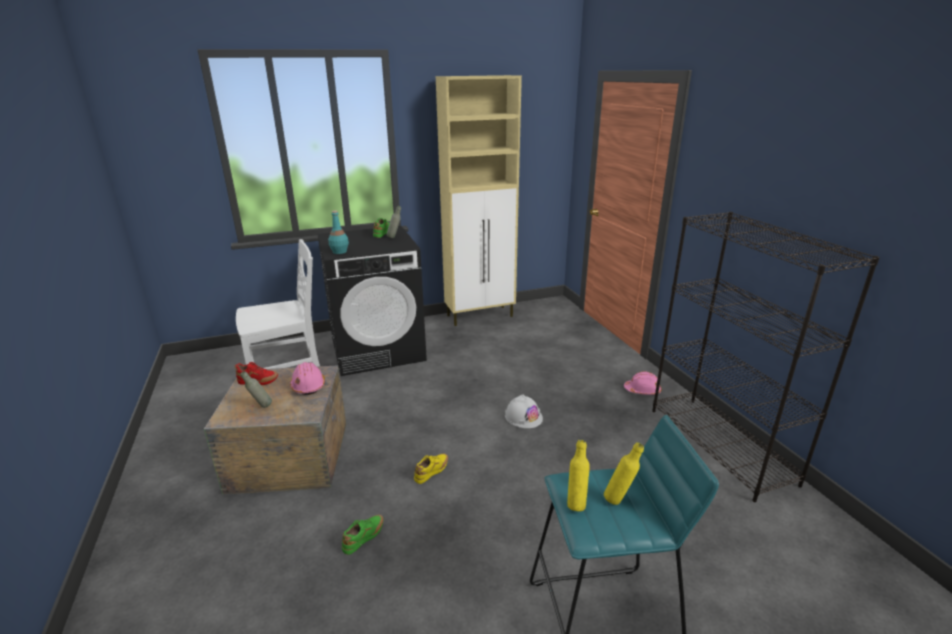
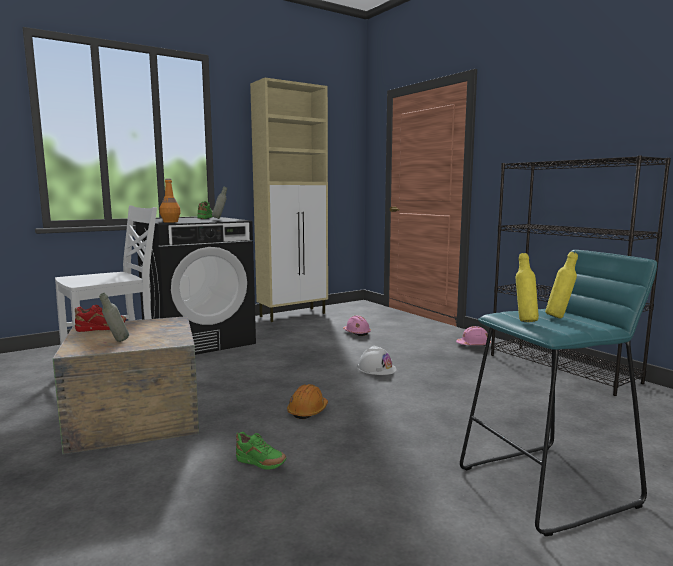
camera: 15 degrees left, 15 degrees down
(308, 385) = (163, 327): pink hard hat -> pink hard hat (356, 333)
(339, 252) = (170, 222): turquoise bottle -> orange bottle
(364, 538) = (260, 464): green shoe -> green shoe turned 90 degrees clockwise
(432, 472) = (307, 411): yellow shoe -> orange hard hat

